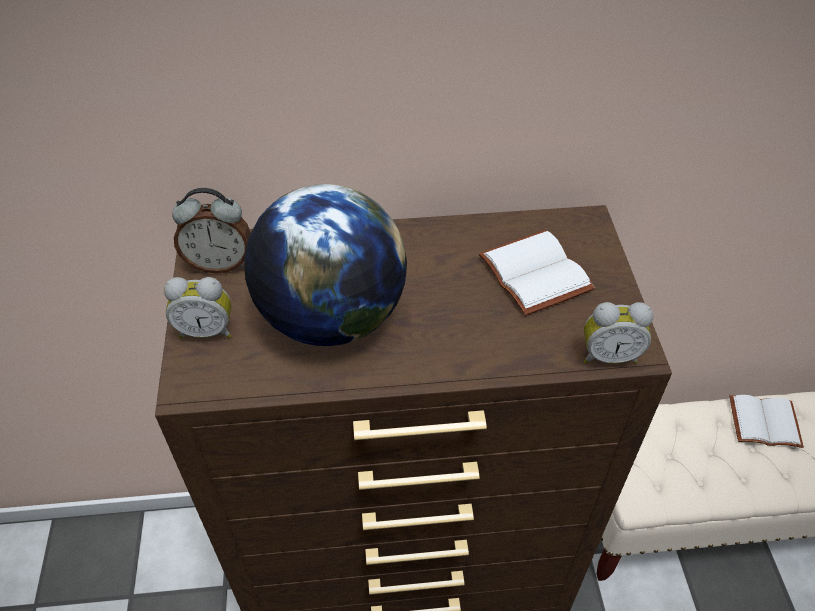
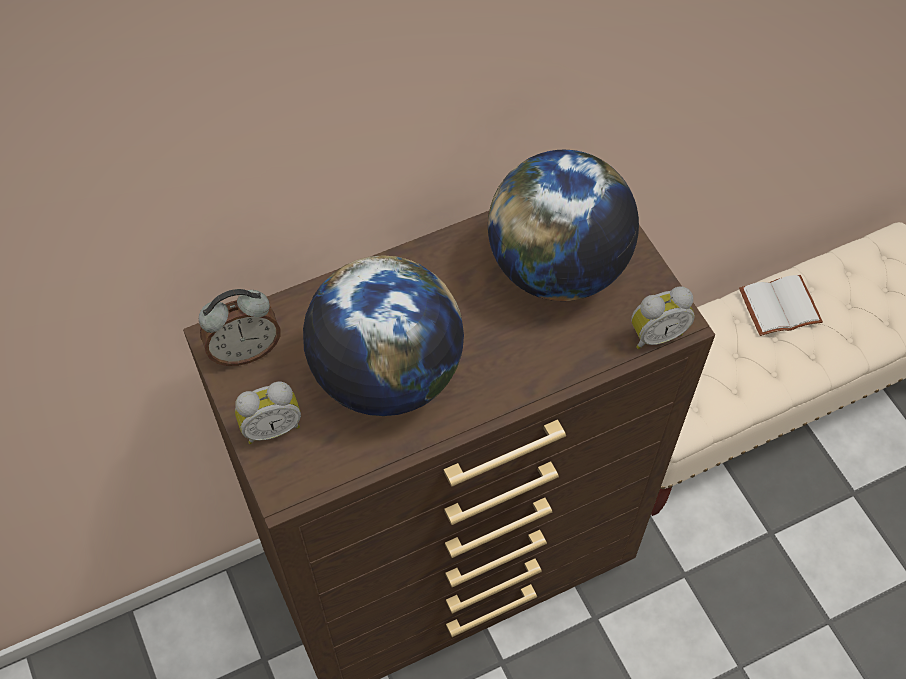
camera: 20 degrees left, 10 degrees up
(531, 273) = (557, 268): white book -> globe

